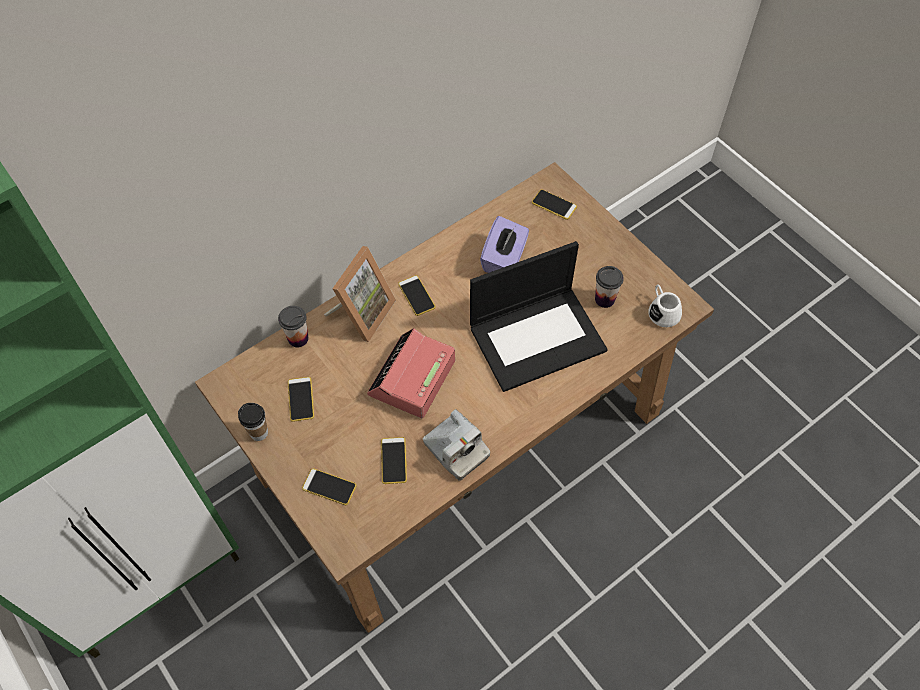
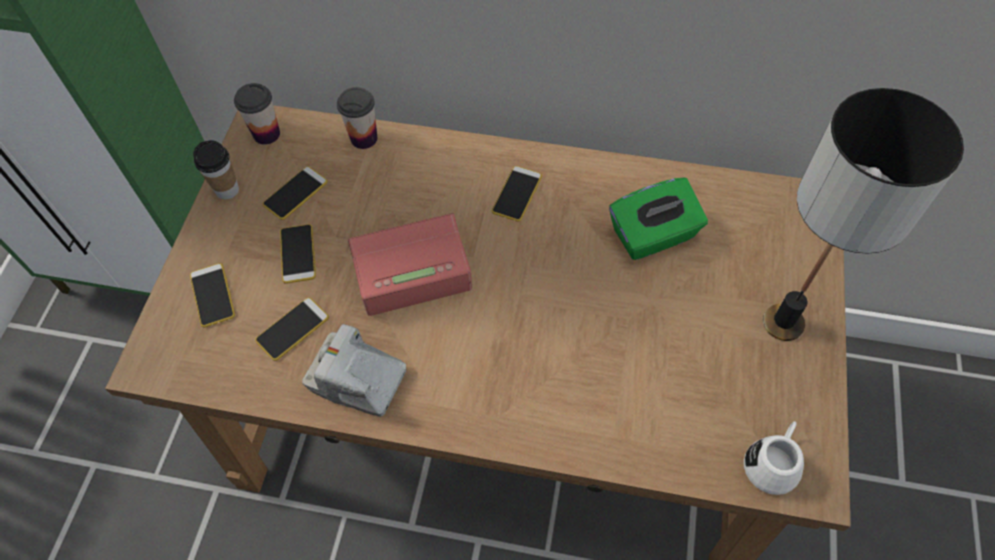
camera: 50 degrees right, 0 degrees up
(362, 313) = (446, 165): picture frame -> none
(456, 450) = (357, 379): camera -> camera turned 105 degrees clockwise
(504, 259) = (653, 236): purple tissue box -> green tissue box
(538, 337) = (586, 348): laptop -> none
(554, 205) = (783, 227): phone -> phone (298, 254)
(602, 248) = (784, 323): none -> table lamp
(604, 299) = (716, 380): cup -> cup (266, 134)

